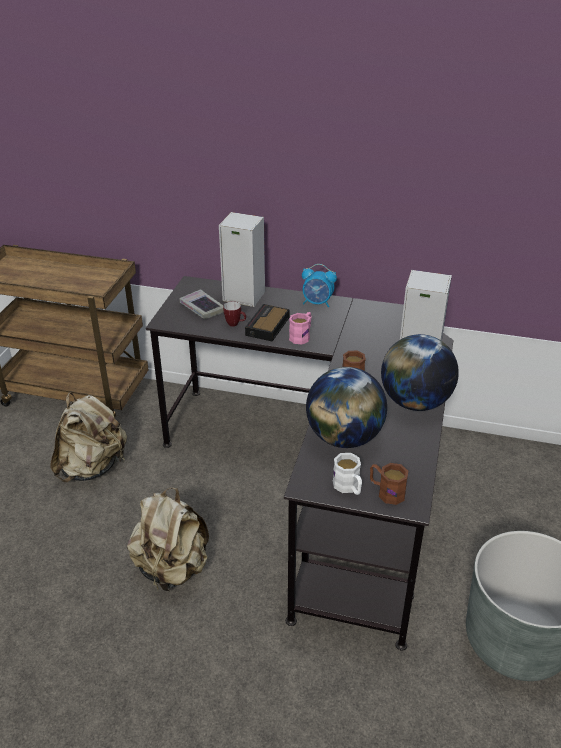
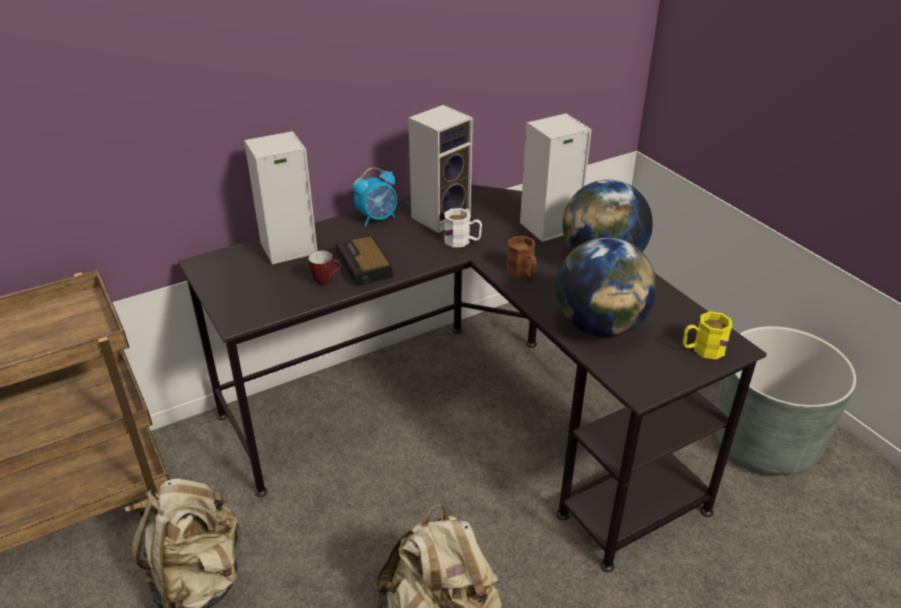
camera: 45 degrees left, 0 degrees up
(202, 308) = (260, 283): book -> none
(302, 336) = (413, 257): pink mug -> none
(348, 487) = (672, 366): white mug -> white mug (462, 241)
(358, 320) = (441, 216): none -> speaker
(386, 492) = (702, 350): brown mug -> yellow mug

